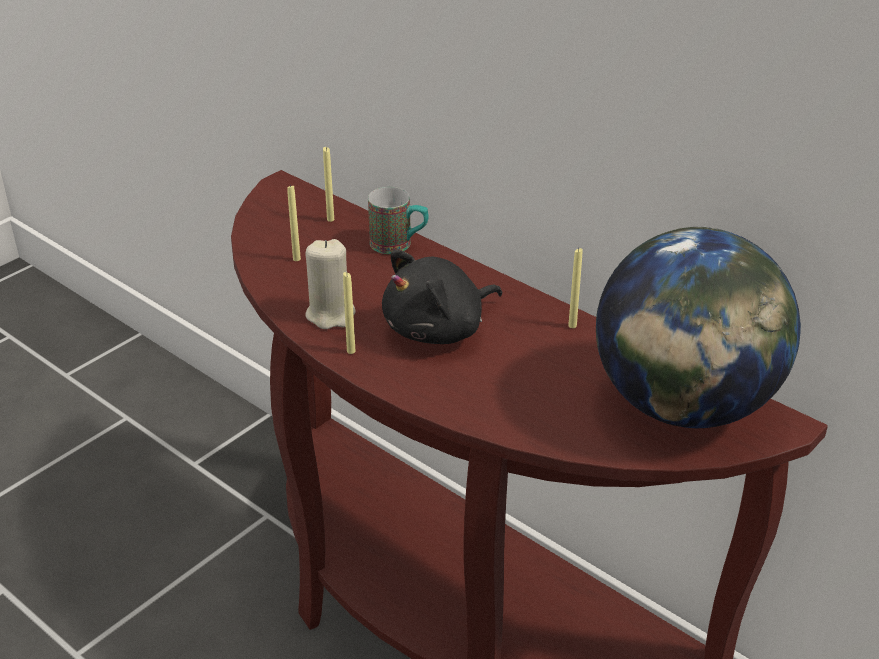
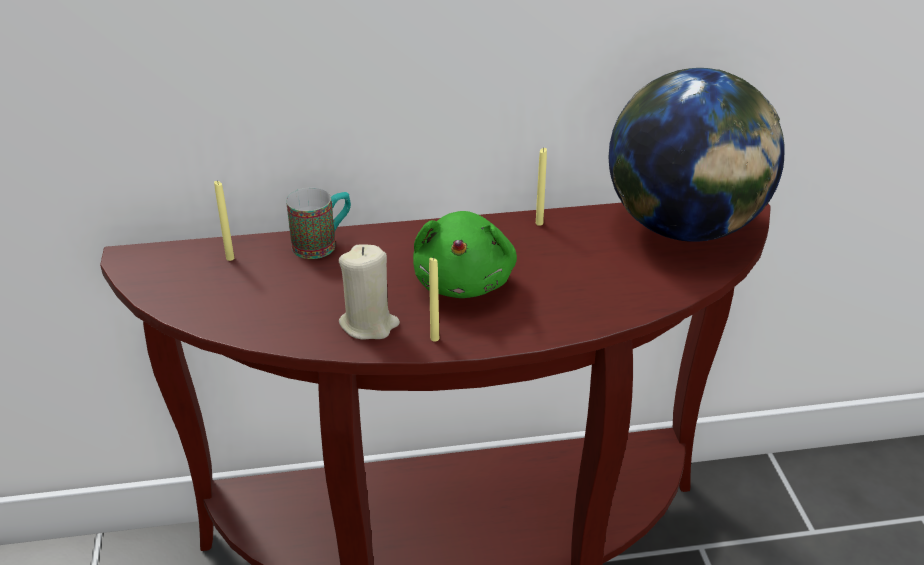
camera: 50 degrees left, 0 degrees up
(296, 259) = (260, 303): yellow candle -> none
(439, 329) = (464, 282): black plush toy -> green plush toy

